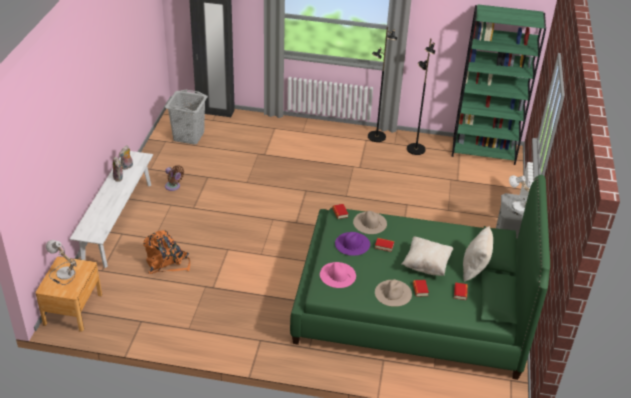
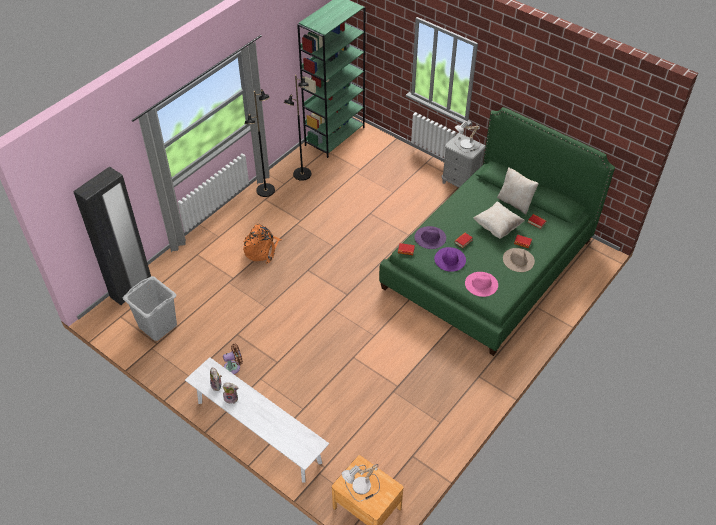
camera: 60 degrees left, 10 degrees up
(166, 263) = (344, 410): orange backpack -> orange backpack (262, 250)
(369, 222) = (430, 237): beige hat -> purple hat

